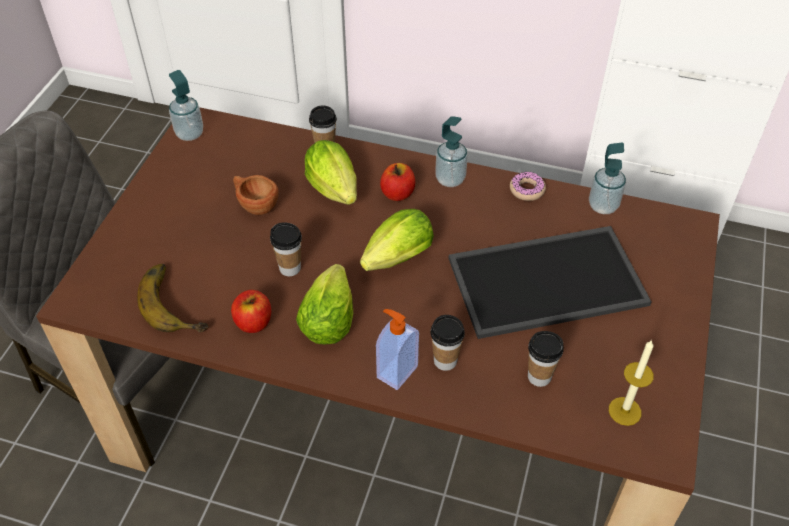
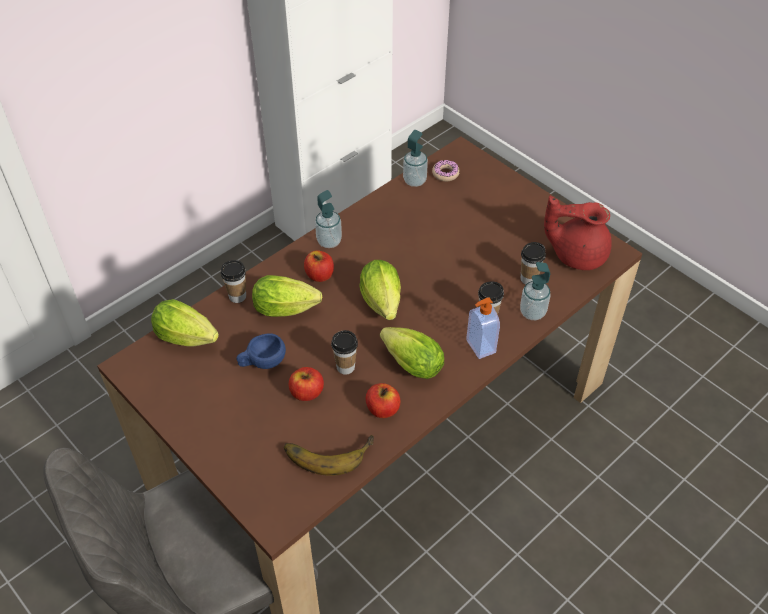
camera: 60 degrees left, 0 degrees up
(190, 134) = (140, 375): soap dispenser -> soap dispenser (532, 312)
(239, 253) = (307, 392): none -> apple
(251, 143) = (189, 339): none -> lettuce
(255, 205) = (262, 363): brown cup -> blue cup
(527, 190) = (371, 208): donut -> donut (445, 174)
(547, 279) = (455, 237): tray -> none
(624, 411) = (576, 254): candle -> red teapot

